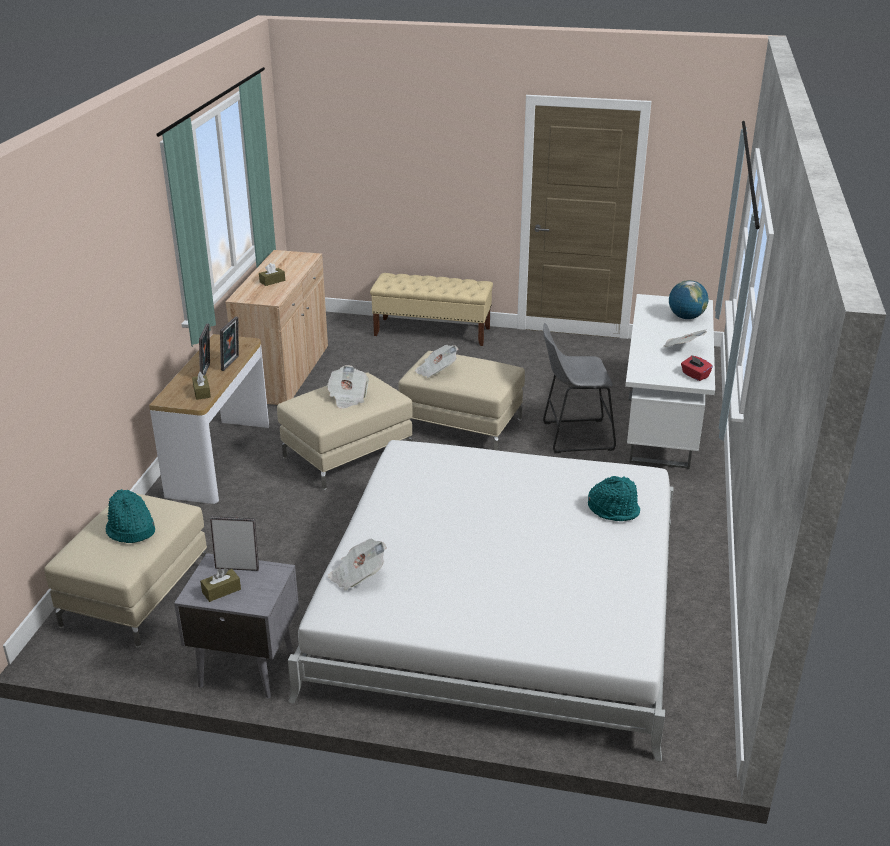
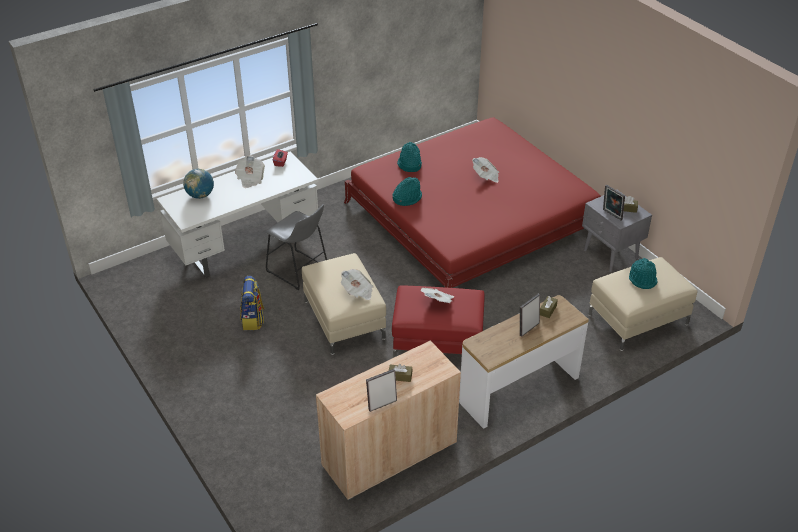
camera: 135 degrees left, 10 degrees up
(232, 363) = (505, 326): picture frame -> picture frame (382, 404)
(348, 455) = (438, 341): beige ottoman -> red ottoman
(357, 576) = (556, 197): newspaper -> newspaper (486, 176)
(432, 332) = (222, 427): beige bench -> none
(501, 602) = (471, 216): white bed -> red bed
(536, 386) = (253, 319): none -> backpack
(542, 470) = (407, 198): none -> turquoise hat

